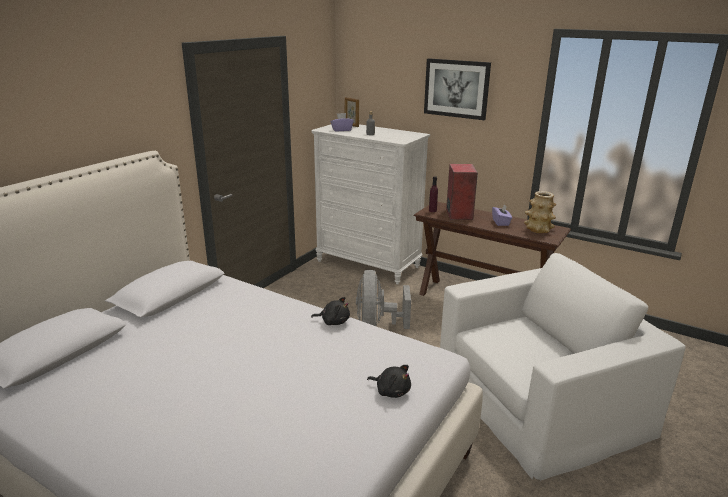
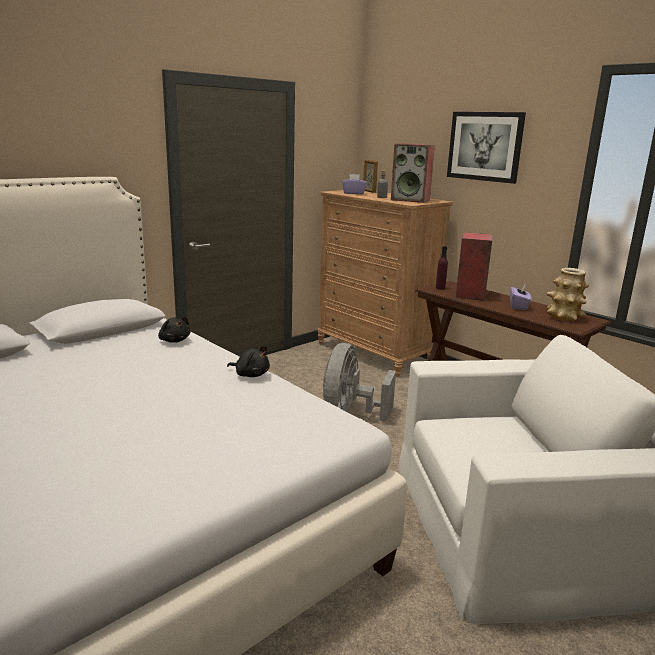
camera: 15 degrees right, 5 degrees down
(368, 264) = (374, 353): white dresser -> brown dresser
(391, 391) = (262, 450): black plush toy -> black plush toy (174, 340)
(396, 135) = (411, 200): none -> speaker

